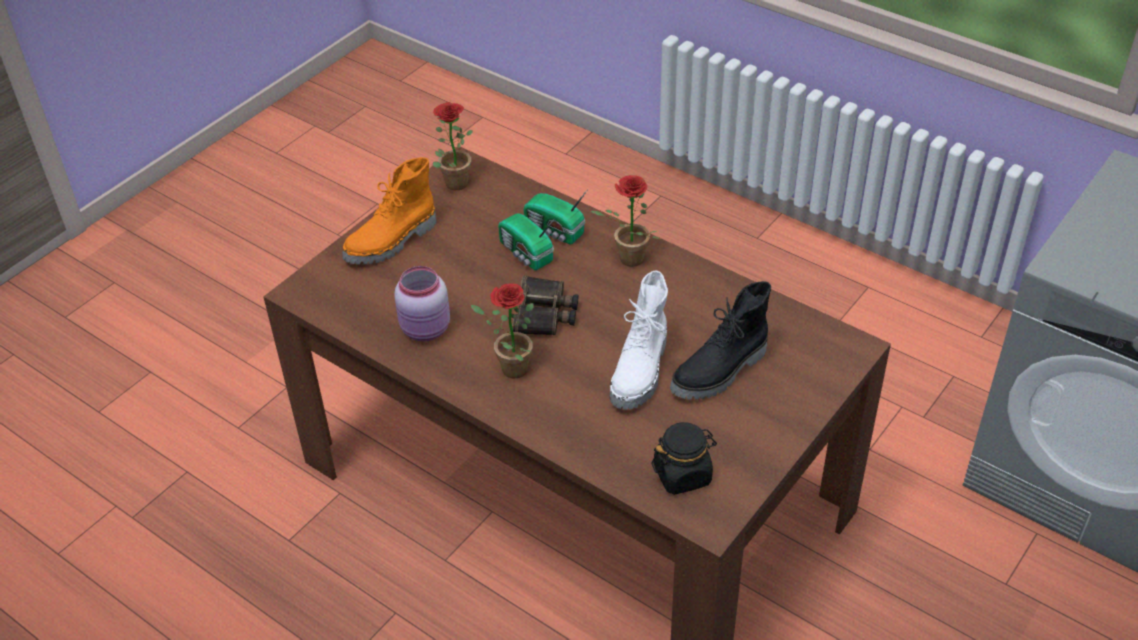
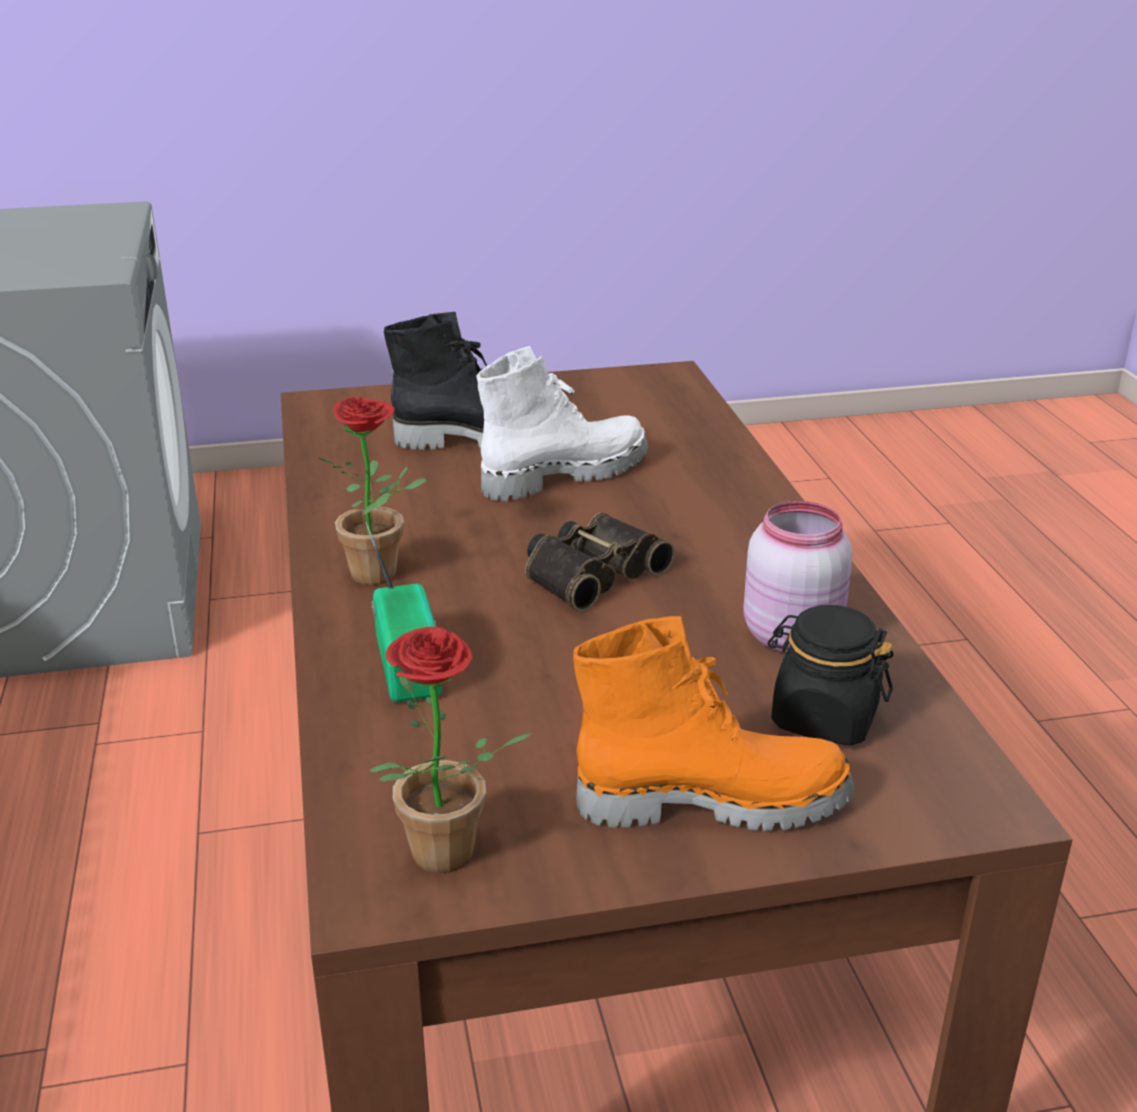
camera: 140 degrees left, 15 degrees down
(508, 368) = (721, 543): potted plant -> none
(526, 254) = (505, 655): radio -> none
(682, 474) = (648, 402): black jar -> black jar (823, 718)

